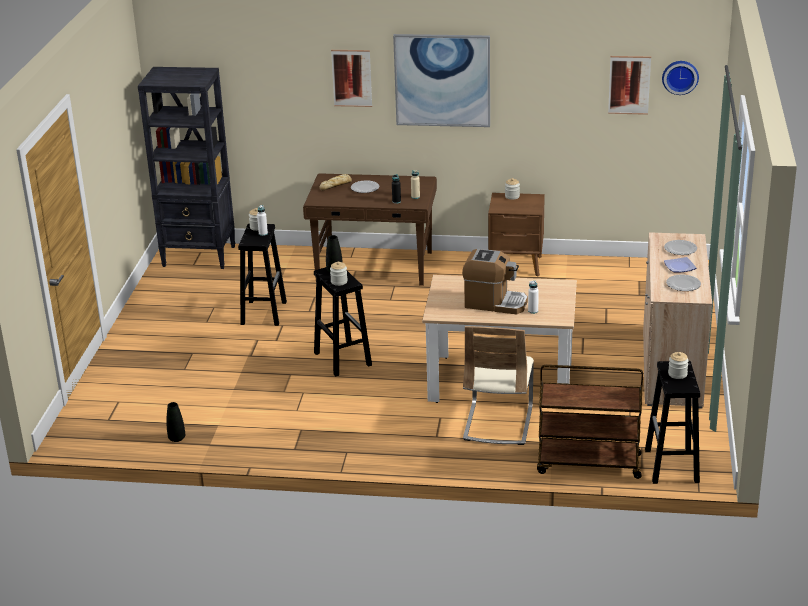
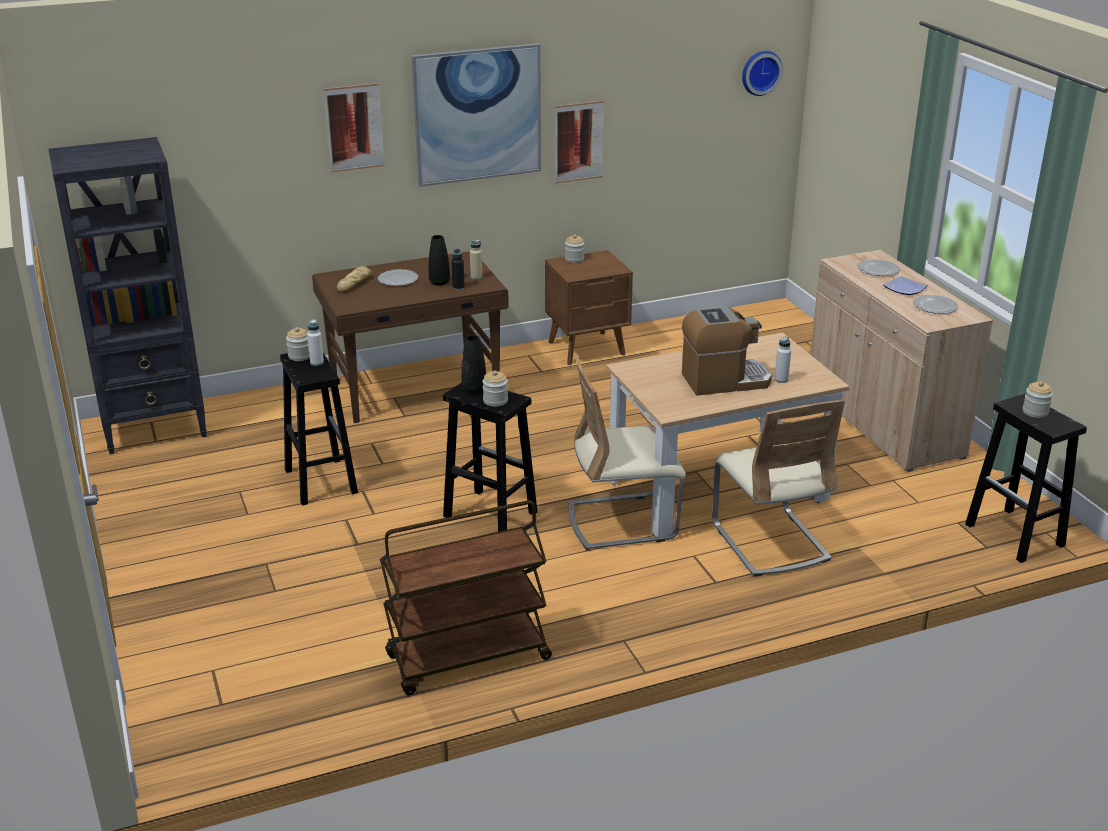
camera: 30 degrees left, 0 degrees up
(177, 438) = (359, 699): black vase -> black vase (439, 282)
(418, 385) = (622, 521): none -> beige chair
(588, 464) = (926, 562): brown cart -> brown cart (467, 659)
(629, 85) = (703, 90): picture -> picture (578, 142)

